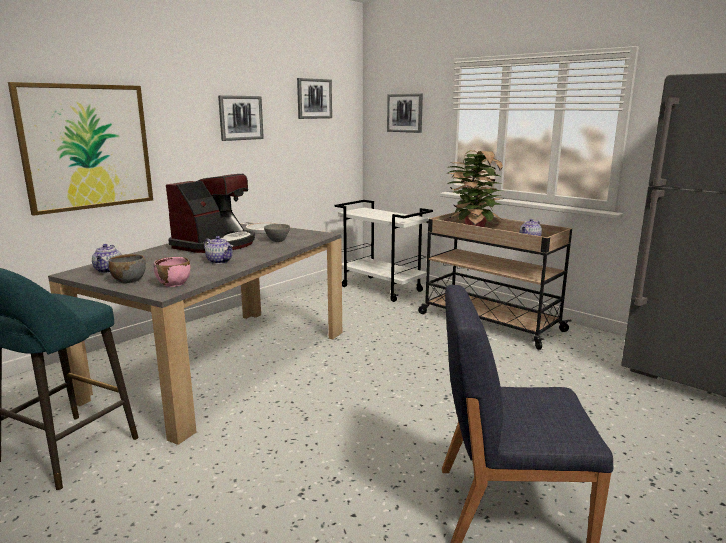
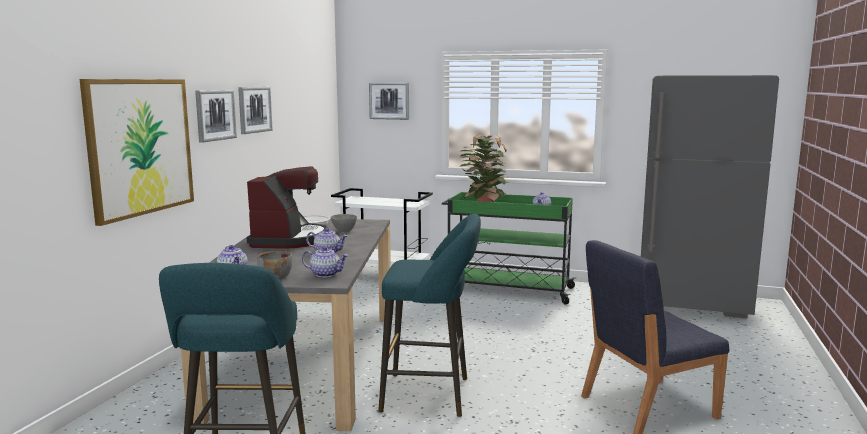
camera: 25 degrees left, 5 degrees down
(174, 283) = (326, 274): pink bowl -> teapot
(289, 424) = (431, 395): none -> turquoise stool
(314, 98) = (305, 88): picture -> picture (215, 115)
(488, 321) = (506, 290): beige cart -> green cart

